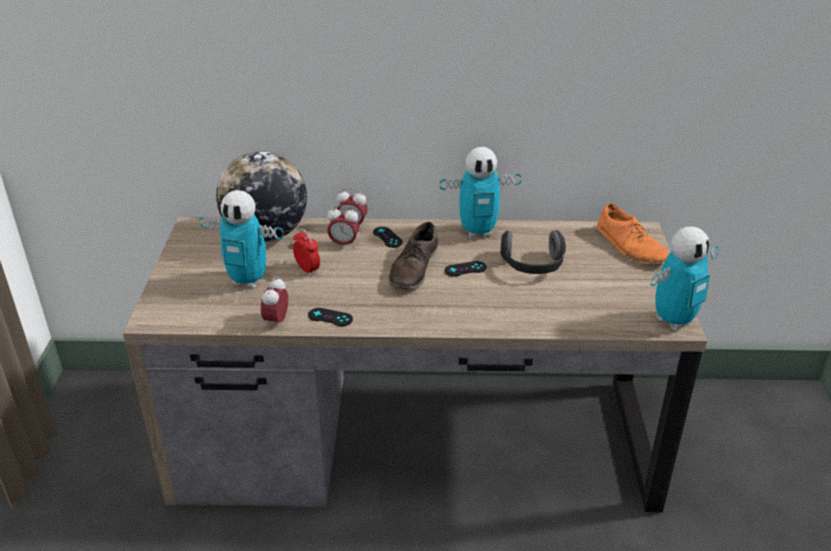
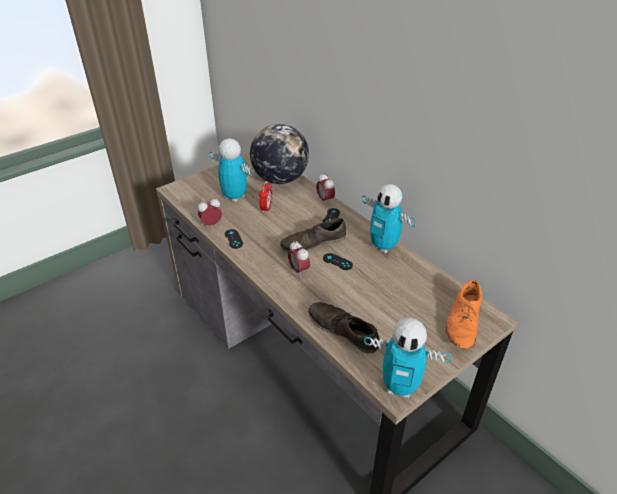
camera: 50 degrees right, 5 degrees up
(248, 280) = (234, 197): toy robot -> toy robot turned 150 degrees clockwise
(344, 244) = (304, 207): alarm clock -> alarm clock (299, 270)
(532, 266) = (377, 287): headphones -> none
(569, 315) = (343, 330): none -> brown shoe

